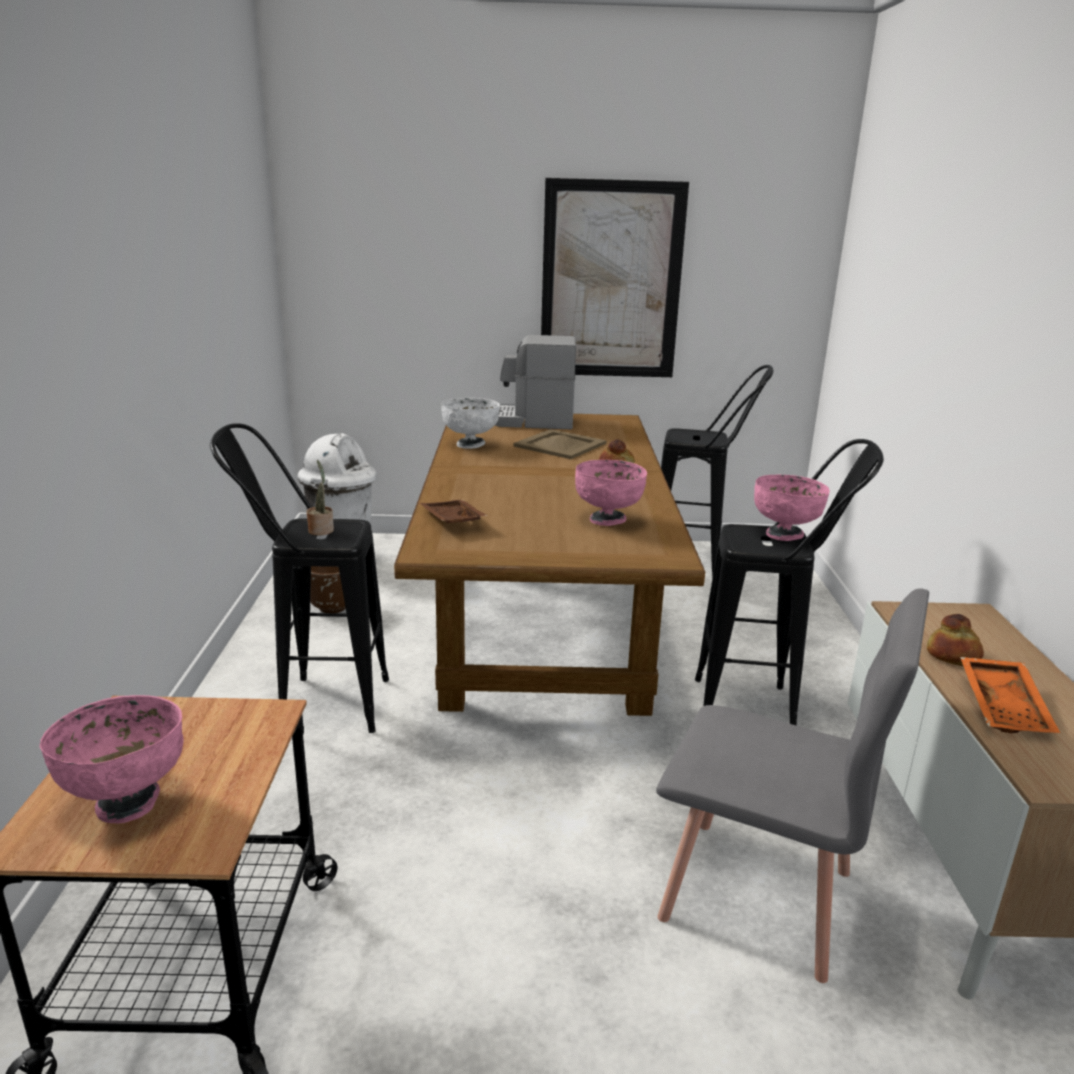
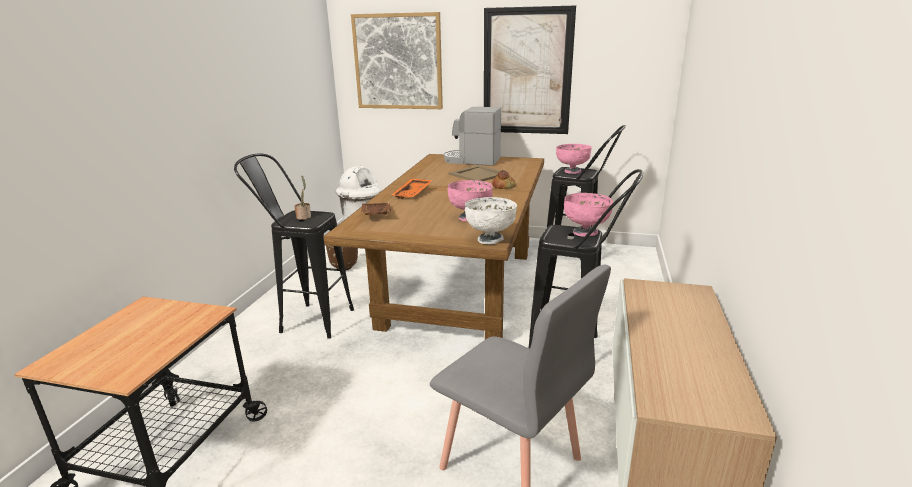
camera: 15 degrees right, 0 degrees up
(127, 802) = (108, 350): pink bowl -> pink bowl (572, 171)
(397, 259) = (398, 62): none -> picture
(470, 445) = (423, 173): white bowl -> white bowl (490, 239)
(954, 655) = (656, 316): bread -> none
(1005, 707) = (668, 353): orange tray -> orange tray (413, 194)

